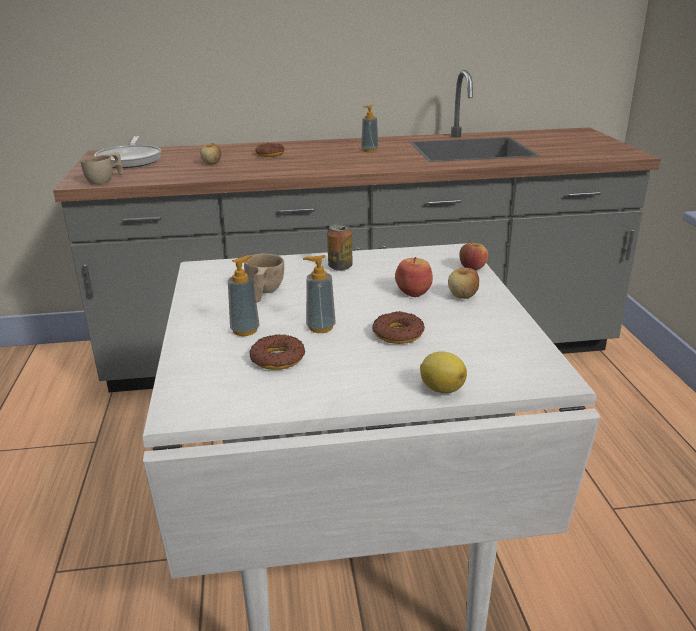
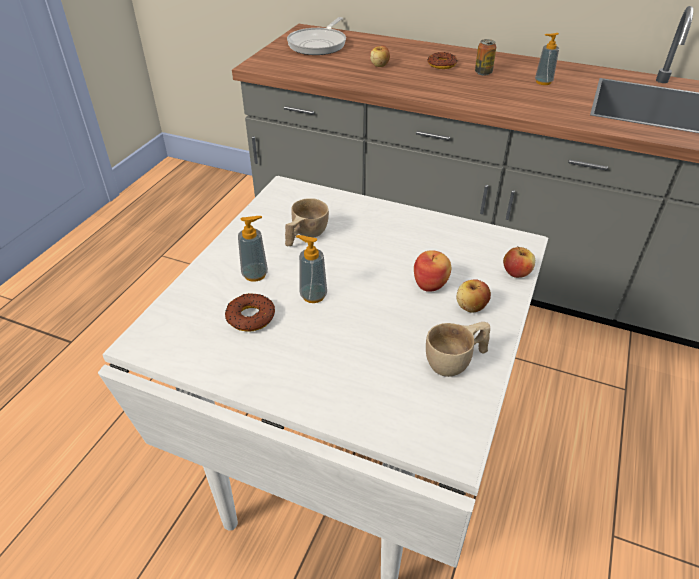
camera: 30 degrees right, 15 degrees up
(106, 180) = (278, 67): beige cup -> beige cup (456, 362)
(340, 267) = (394, 227): can -> can (483, 73)
(398, 334) = (368, 330): donut -> none
(441, 388) = (344, 412): lemon -> none

